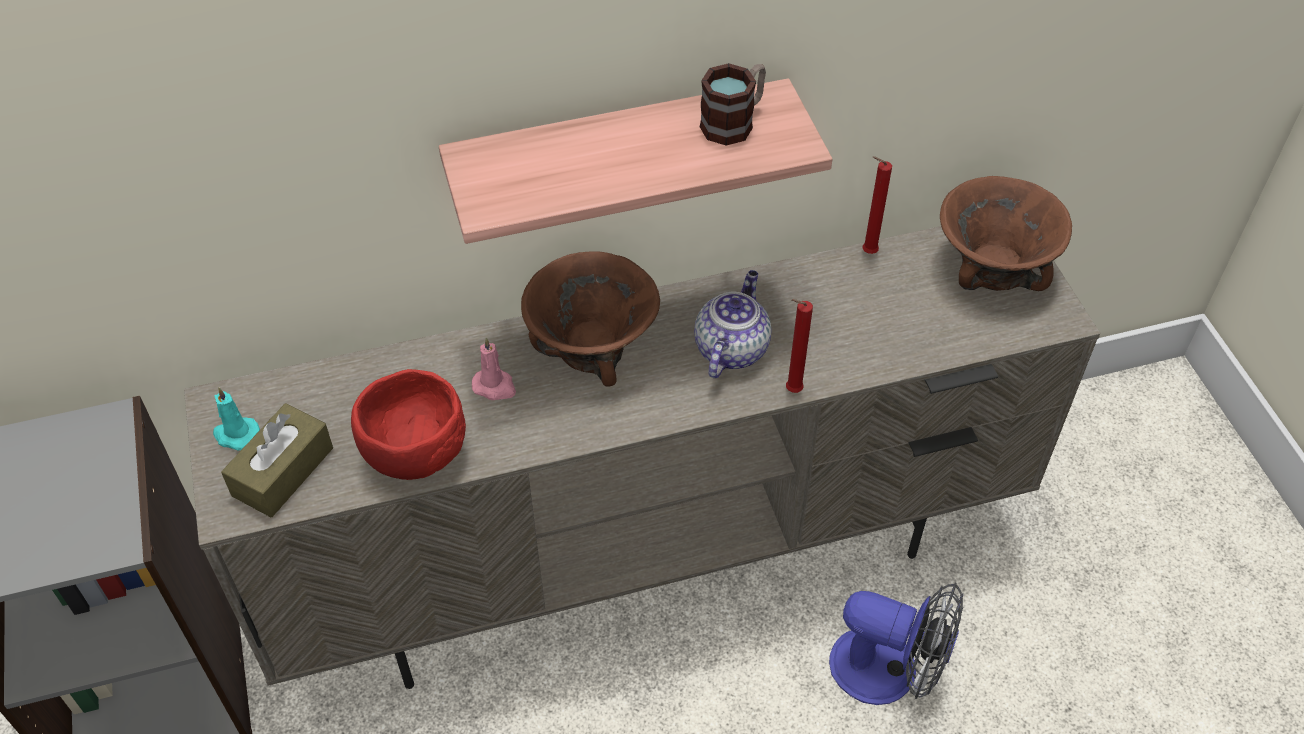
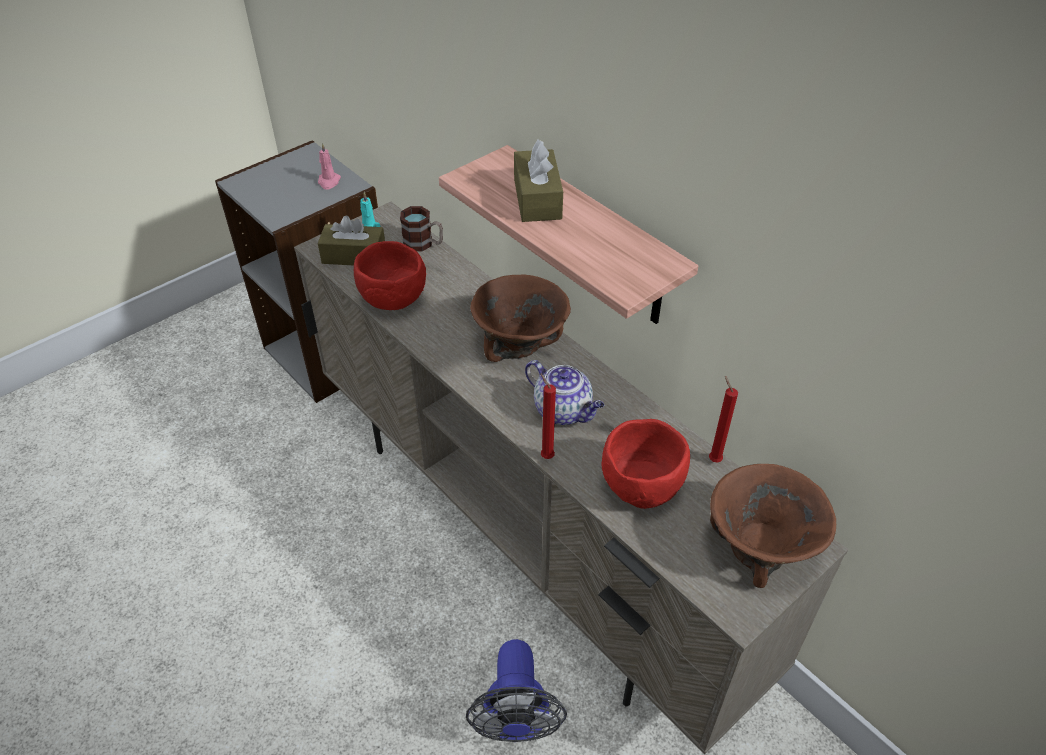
camera: 65 degrees right, 5 degrees down
(495, 386) = (461, 312): pink candle -> pink candle (329, 182)
(582, 157) = (537, 199): none -> brown tissue box
(731, 348) = (564, 411): teapot -> teapot turned 45 degrees clockwise
(734, 122) = (626, 252): mug -> mug (424, 244)
(873, 325) = (640, 485): none -> red bowl

